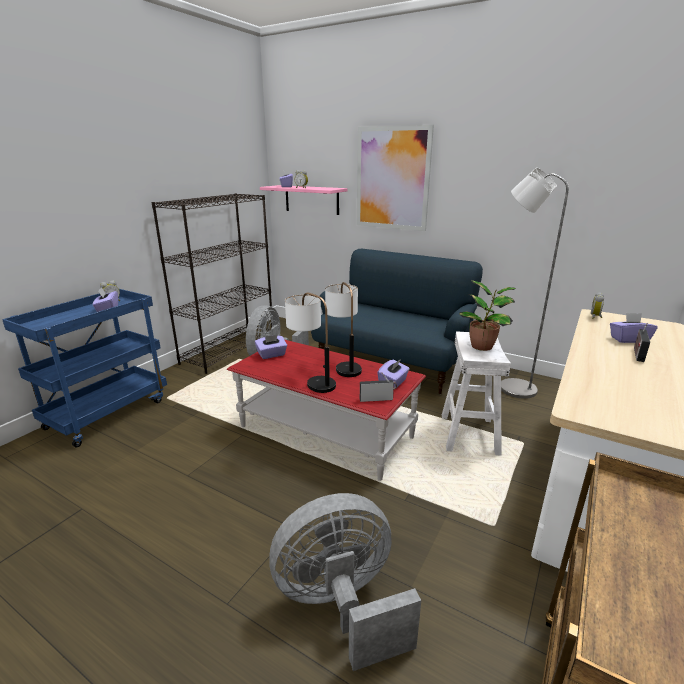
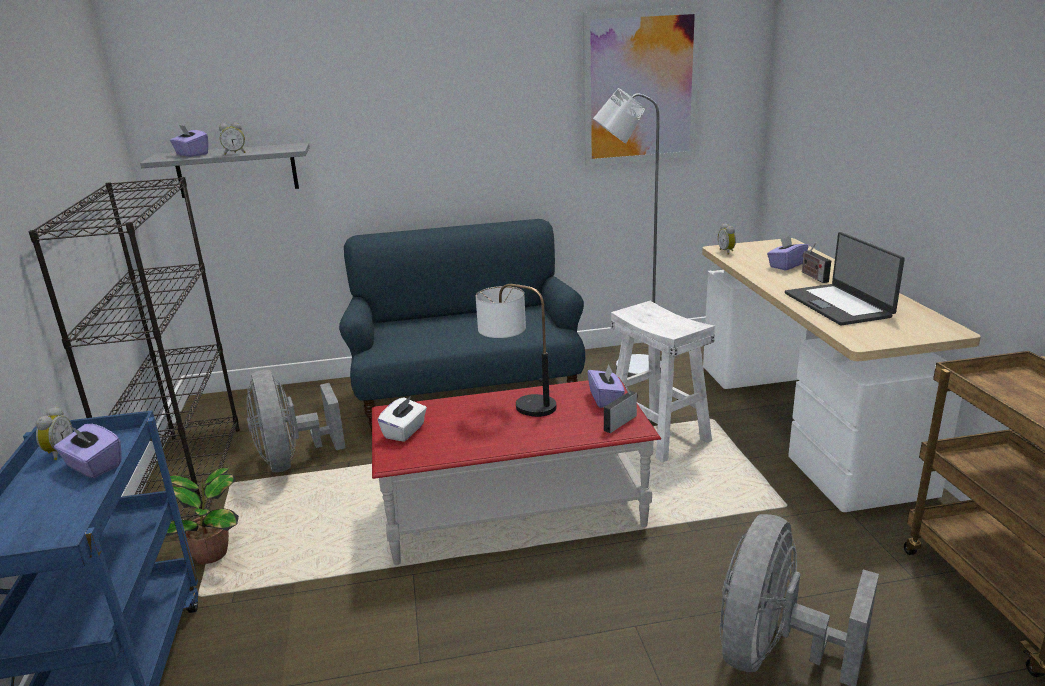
camera: 40 degrees left, 0 degrees up
(272, 355) = (405, 431): purple tissue box -> white tissue box
(311, 199) = (237, 170): pink shelf -> grey shelf
(312, 380) = (516, 436): table lamp -> none
(392, 179) = (390, 119): picture -> picture (640, 87)
(483, 346) = (661, 319): potted plant -> potted plant (214, 554)
(615, 380) = (838, 305): none -> laptop

